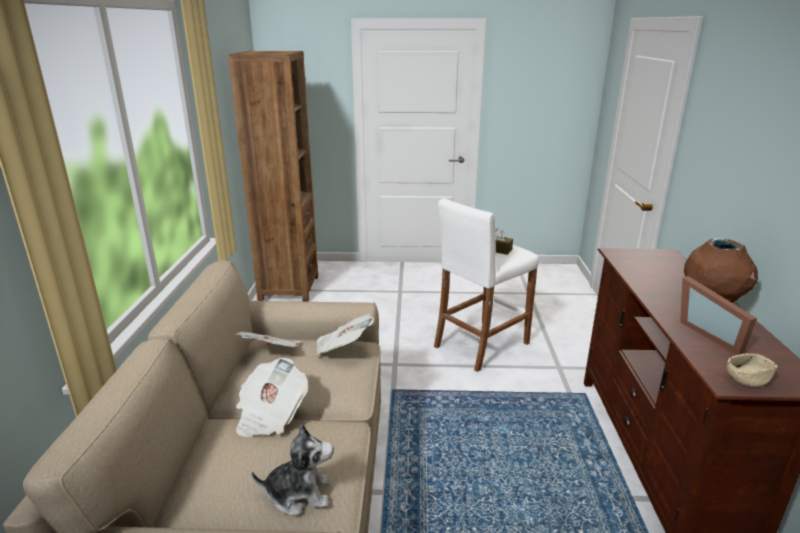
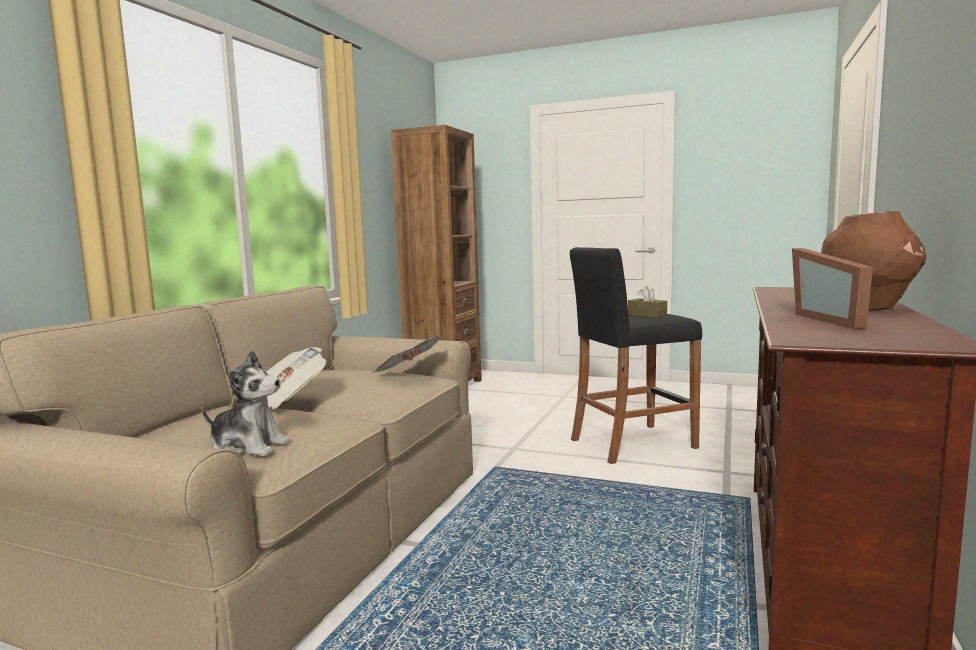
camera: 20 degrees right, 15 degrees down
(272, 353) = (334, 373): newspaper -> none
(480, 345) = (632, 443): white stool -> black stool
(747, 379) = (839, 339): beige bowl -> none

